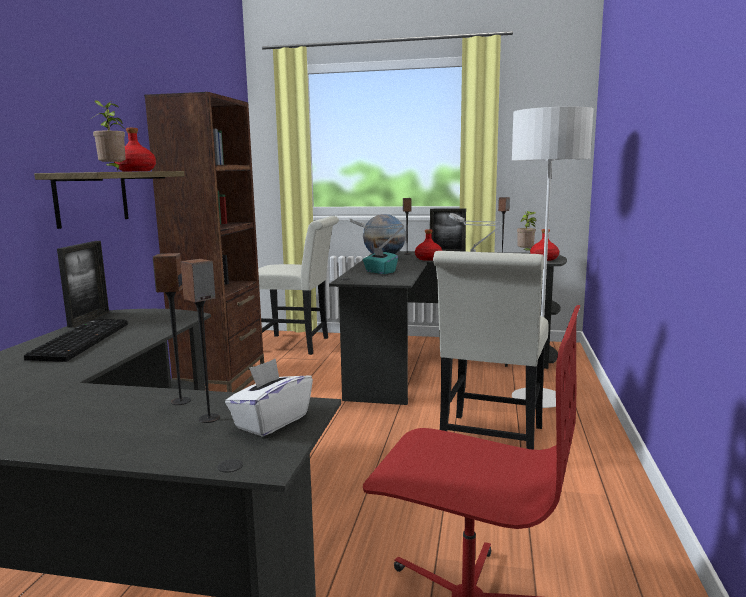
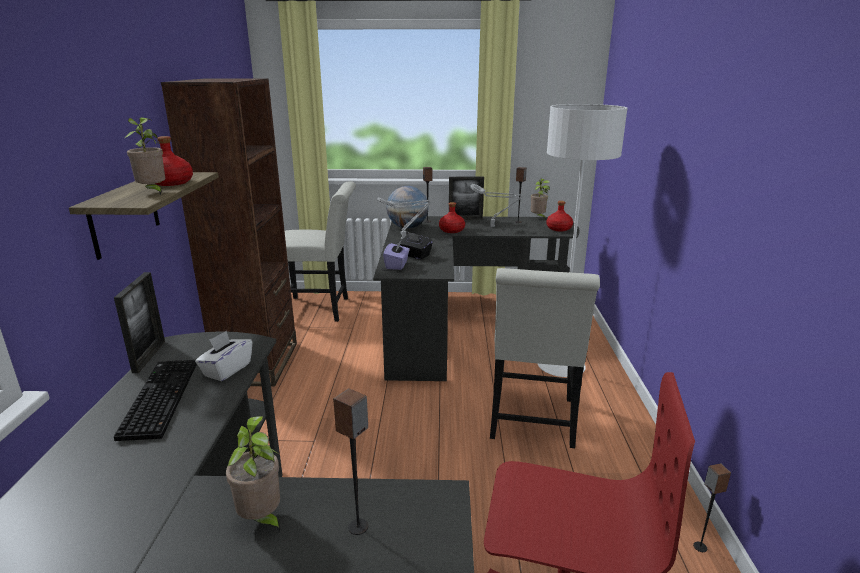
camera: 10 degrees left, 10 degrees up
(121, 409) = (261, 520): none -> potted plant
(180, 401) = (316, 500): speaker -> speaker (699, 547)
(271, 421) = (420, 526): white tissue box -> white tissue box (227, 370)
(358, 276) = (397, 265): none -> purple tissue box
(380, 272) = (414, 255): turquoise tissue box -> black tissue box

